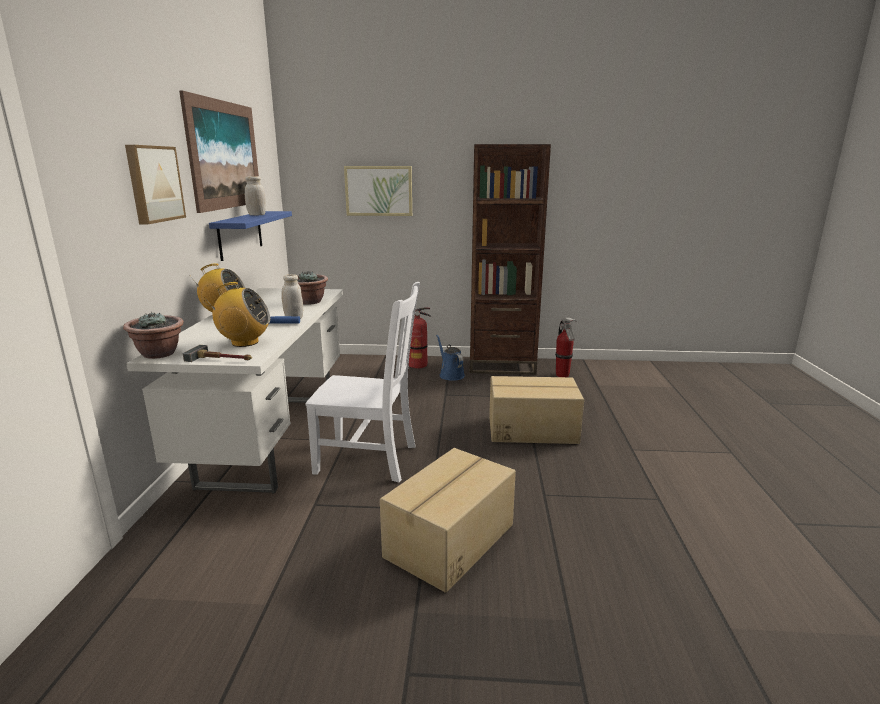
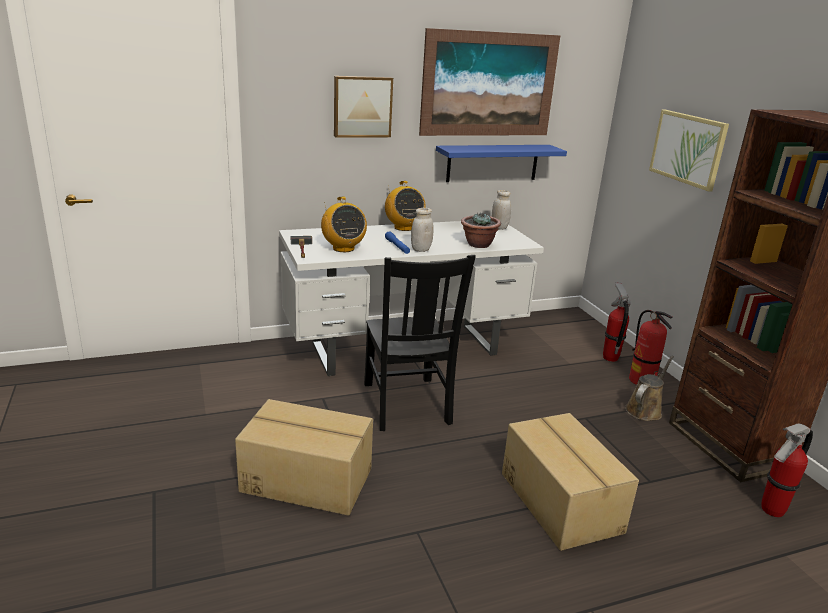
camera: 65 degrees right, 5 degrees up
(159, 354) = (300, 233): potted plant -> none
(257, 215) = (511, 147): white jar -> white jar (499, 227)
(370, 459) = (407, 405): white chair -> black chair
(380, 365) = (610, 357): none -> fire extinguisher
(450, 375) = (645, 409): blue watering can -> brown watering can

